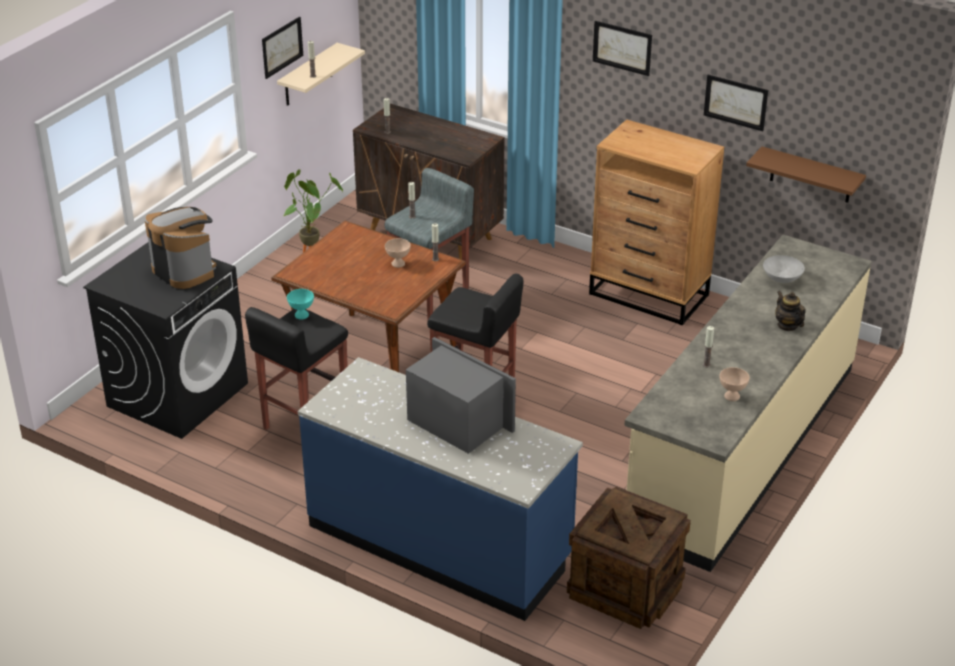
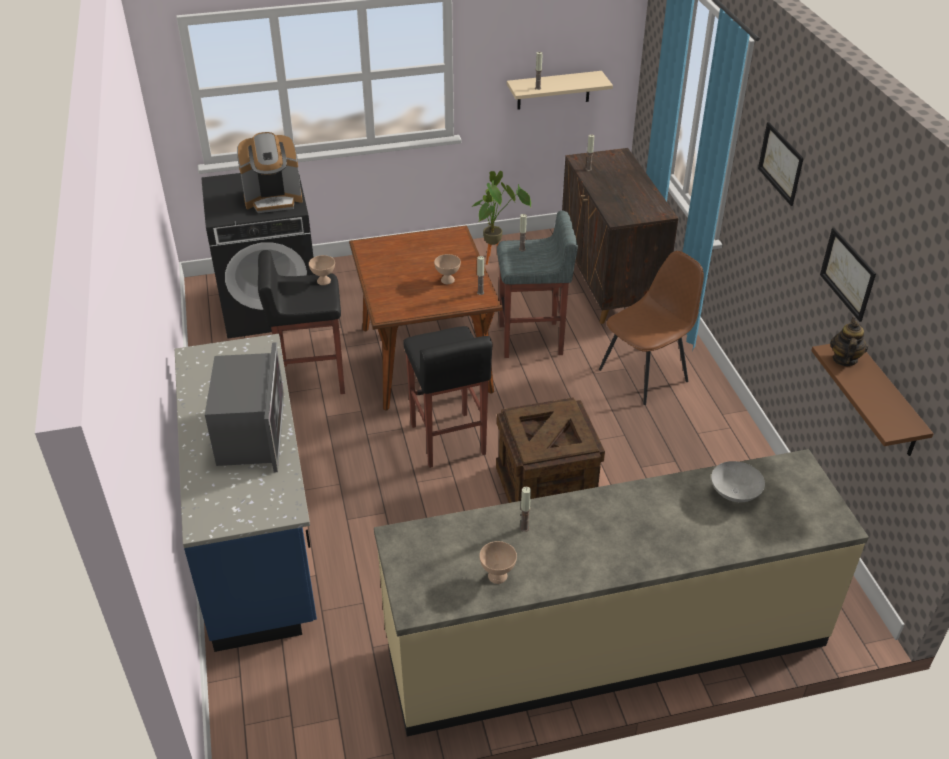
camera: 45 degrees right, 5 degrees up
(184, 270) = (273, 199): coffee machine -> coffee machine turned 75 degrees clockwise
(282, 47) = (519, 50): picture -> none
(301, 315) = (323, 281): turquoise bowl -> beige bowl
(542, 281) = (645, 374): none -> brown chair
(626, 588) = (322, 691): crate -> crate (546, 488)
(649, 295) = (723, 442): brown dresser -> none
(787, 325) = (665, 544): teapot -> teapot (844, 359)

